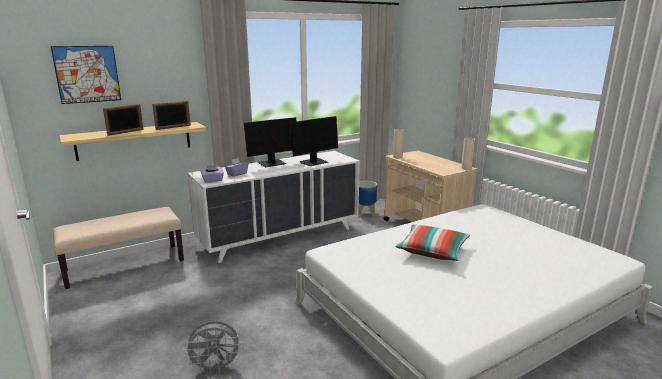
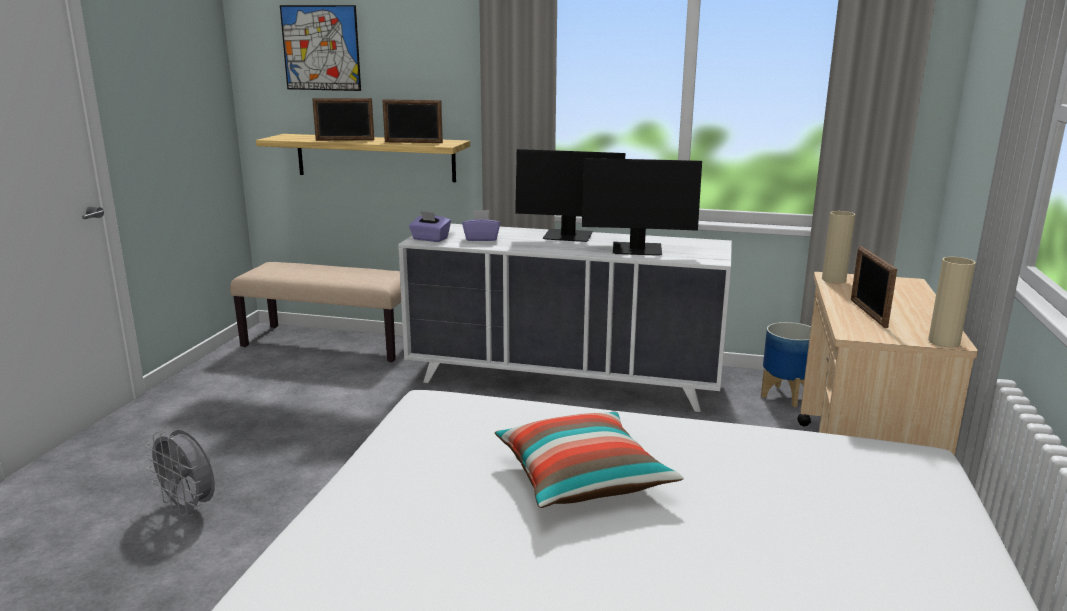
camera: 45 degrees right, 0 degrees up
(432, 165) = (868, 313): none -> picture frame

